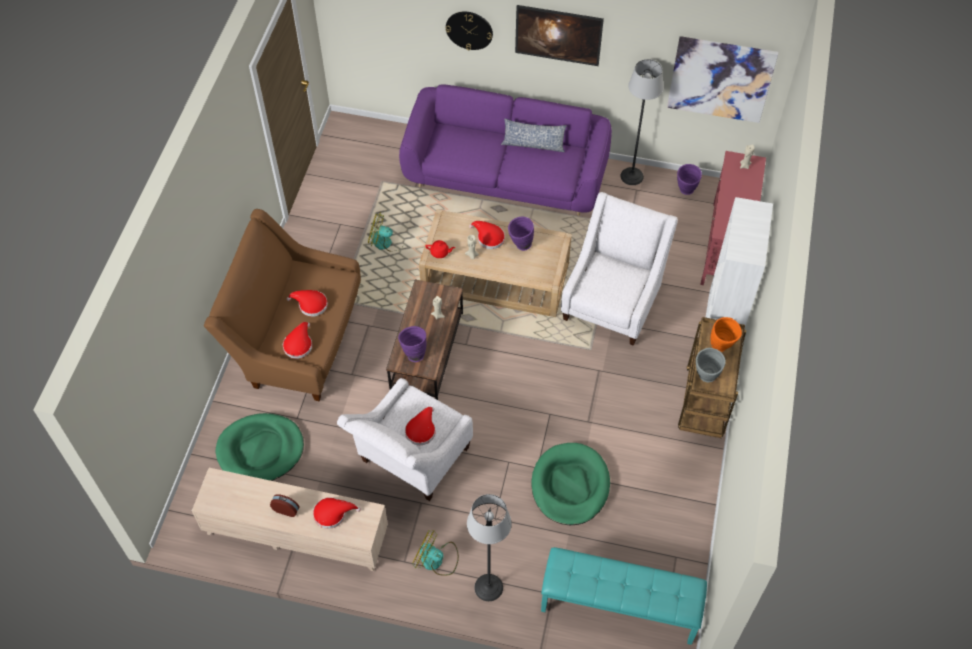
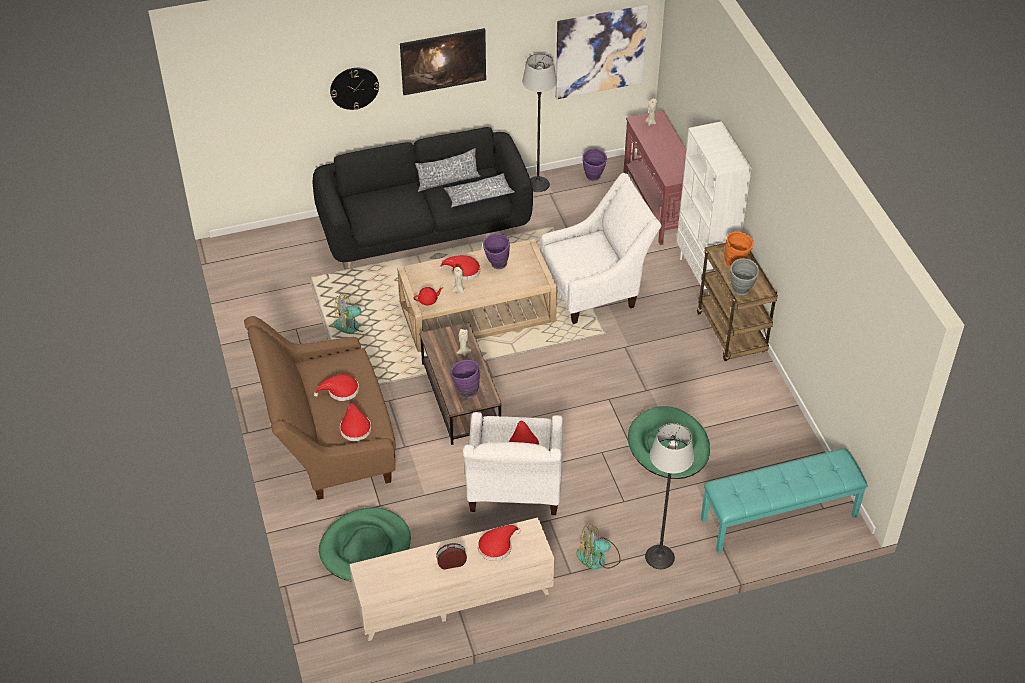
camera: 30 degrees left, 10 degrees down
(505, 177) = (424, 228): purple sofa -> black sofa
(549, 171) = (478, 196): none -> pillow
(612, 302) = (596, 289): white armchair -> white armchair turned 75 degrees clockwise

